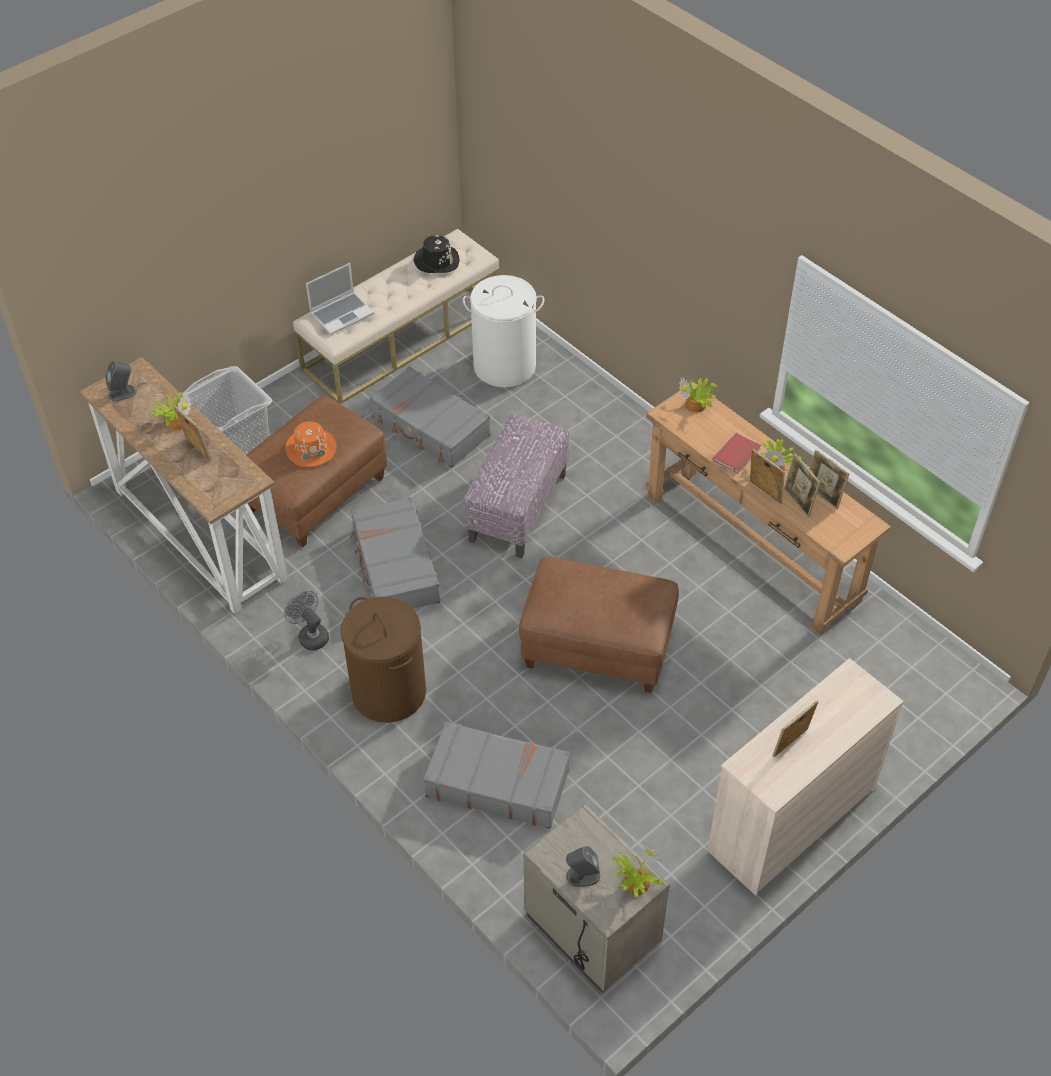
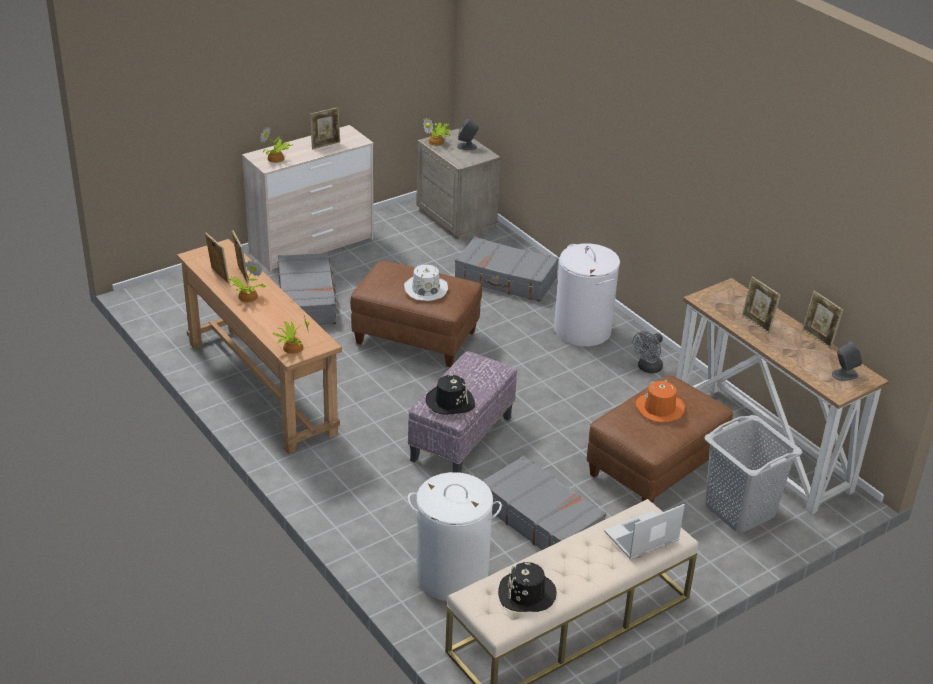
camera: 175 degrees left, 15 degrees down
(175, 421) = (784, 347): potted plant -> potted plant (276, 159)
(310, 635) = (647, 368): grey fan -> grey fan turned 75 degrees clockwise
(388, 692) = (583, 330): brown laundry basket -> white laundry basket
(395, 566) = (578, 406): grey suitcase -> grey suitcase (307, 299)
(528, 437) = (450, 402): none -> black hat
(586, 593) = (426, 289): none -> white hat
(738, 454) = (274, 308): red book -> none
(764, 493) = (266, 282): picture frame -> picture frame (818, 338)

